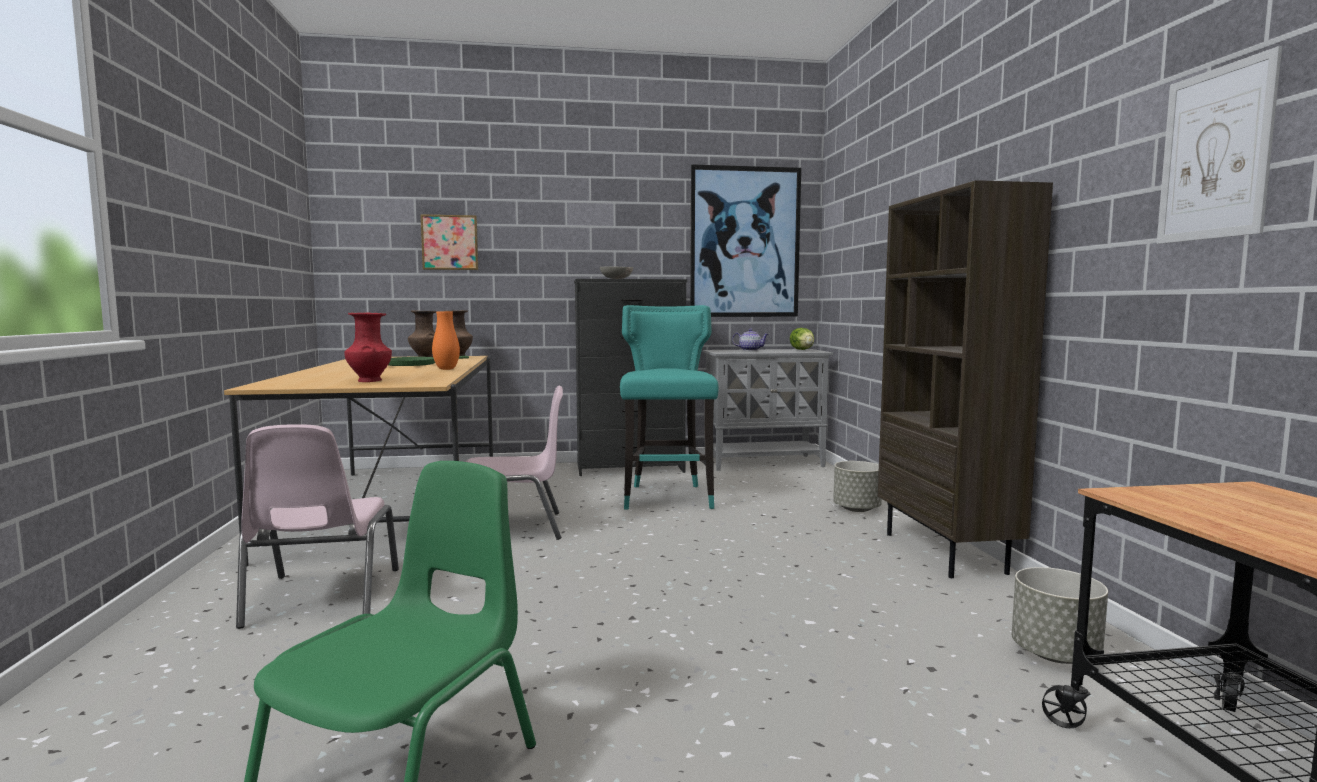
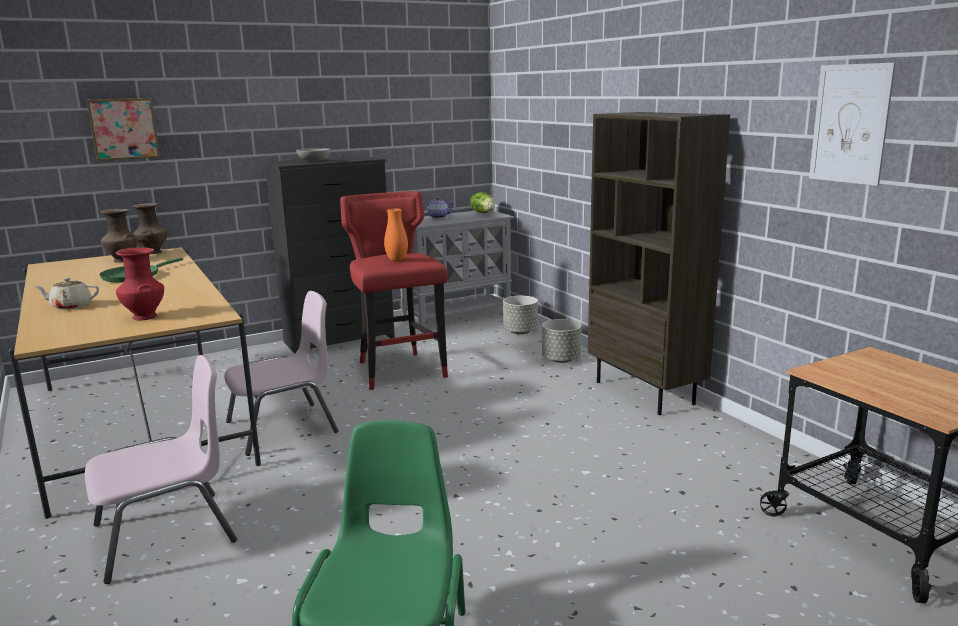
camera: 20 degrees left, 10 degrees up
(321, 598) = (167, 534): pink chair -> pink chair turned 90 degrees counterclockwise
(329, 373) = (70, 306): none -> beige teapot
(446, 369) = (186, 283): orange vase -> orange vase (397, 260)
(668, 497) = (399, 370): turquoise stool -> red stool
(745, 242) = (424, 112): picture -> none
(1055, 654) = (748, 465): grey planter -> grey planter (520, 331)

